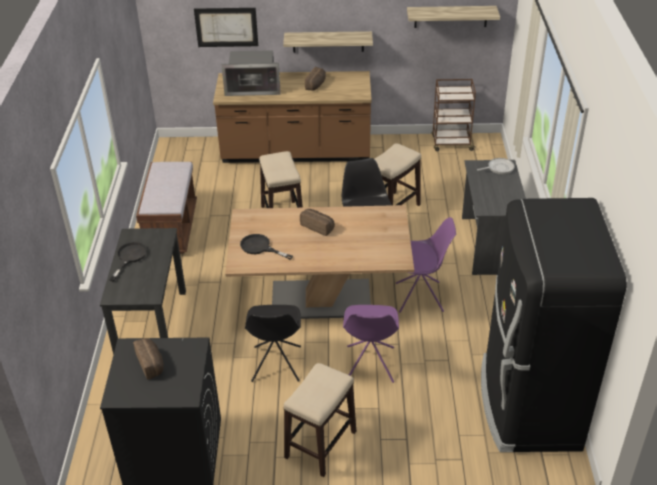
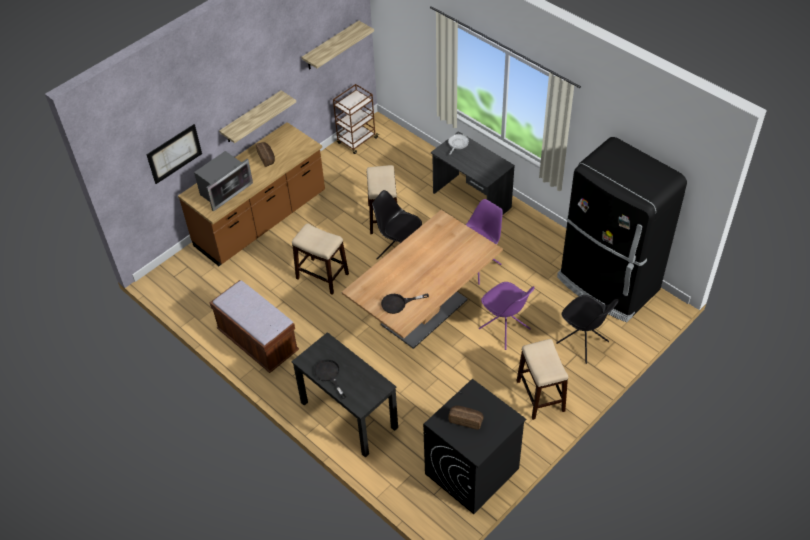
camera: 45 degrees left, 10 degrees up
(276, 365) = (455, 373): black chair -> black chair (583, 343)
(318, 227) = (412, 263): bread -> none

